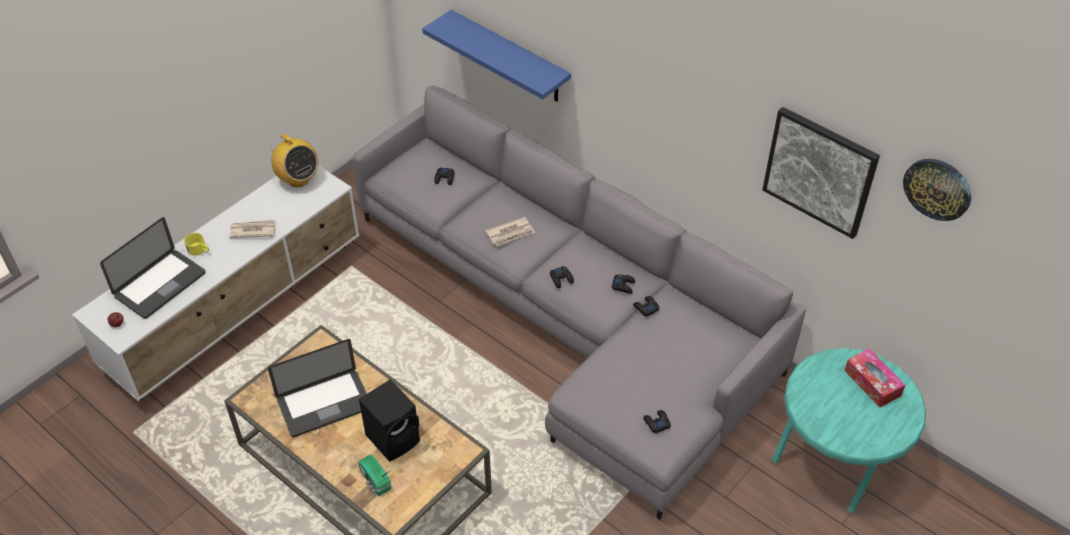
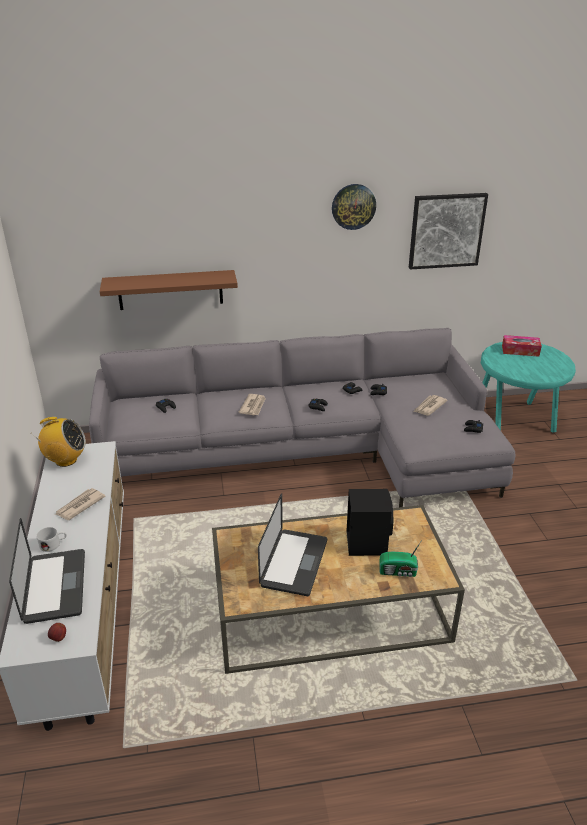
camera: 50 degrees left, 15 degrees down
(199, 250) = (53, 544): yellow mug -> white mug
(509, 57) = (170, 290): blue shelf -> brown shelf
(660, 364) = (429, 407): none -> newspaper
(937, 188) = (525, 194): wall clock -> wall clock (353, 206)

